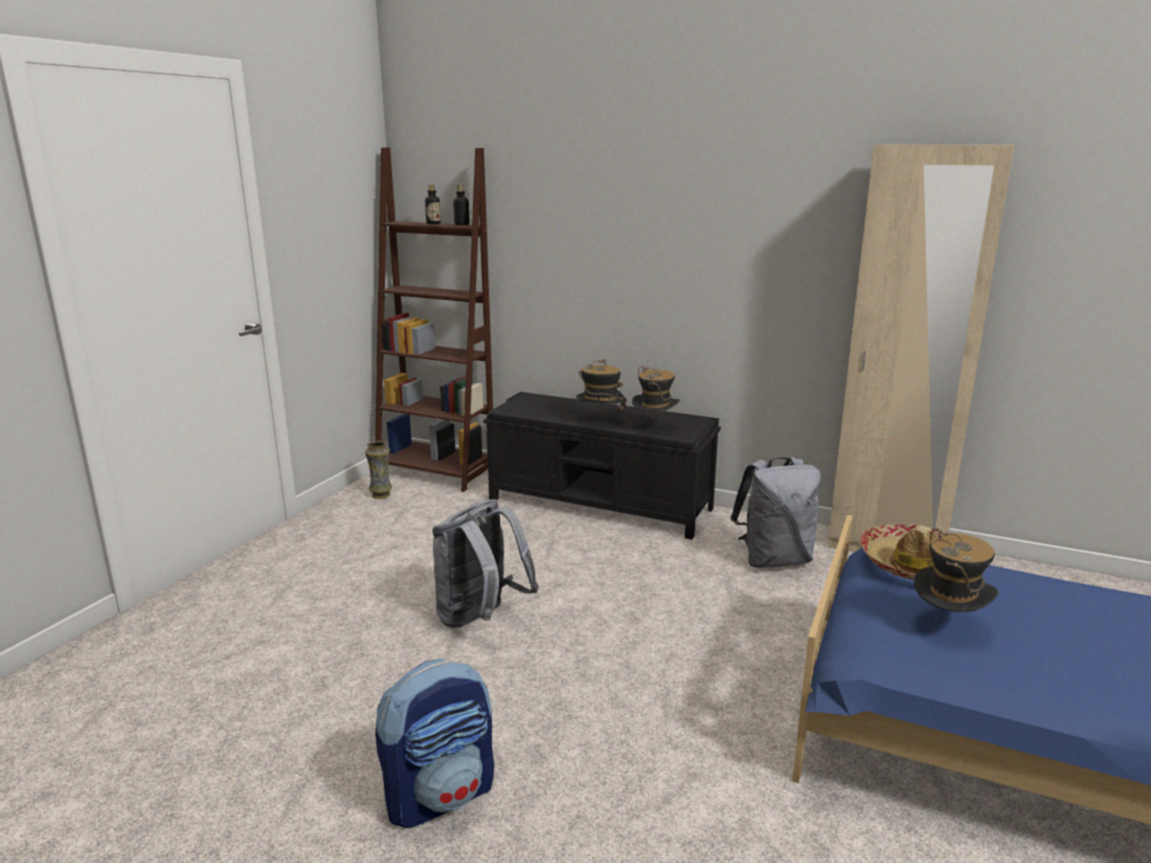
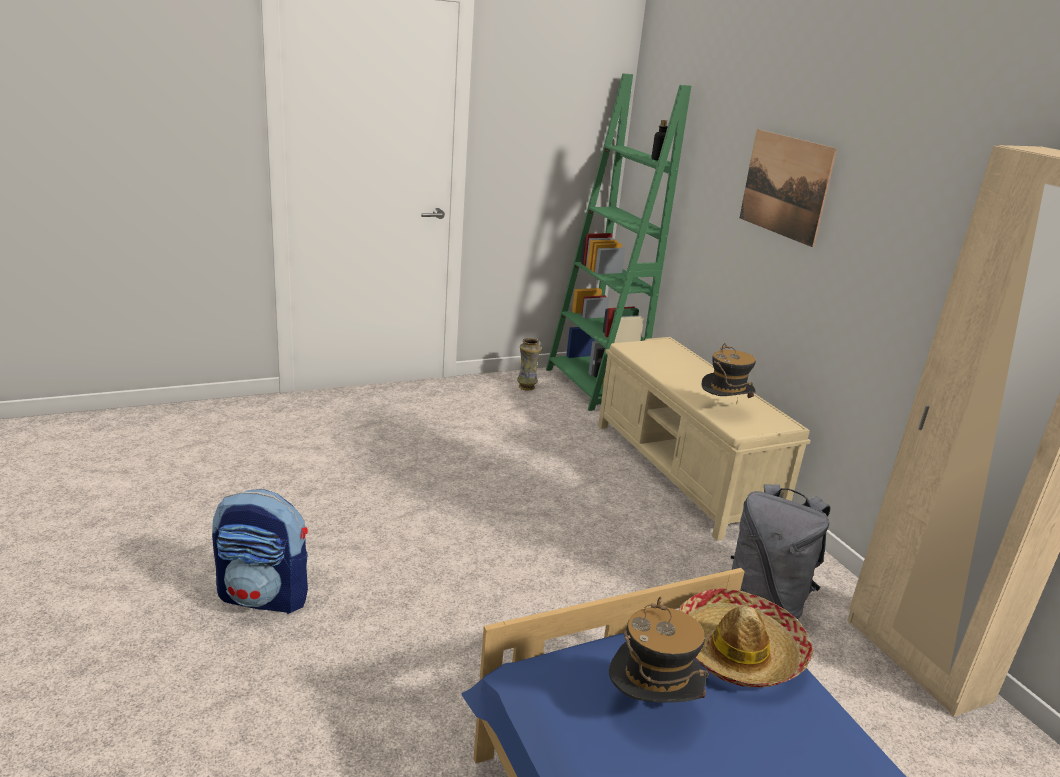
camera: 40 degrees right, 5 degrees up
(433, 223) = (641, 153): bottle -> none
(435, 472) = (592, 386): brown bookcase -> green bookcase
(480, 619) = (454, 507): grey backpack -> none
(600, 421) = (685, 387): hat -> none
(601, 504) = (684, 472): black bench -> beige bench
(627, 220) = (785, 186): none -> picture

